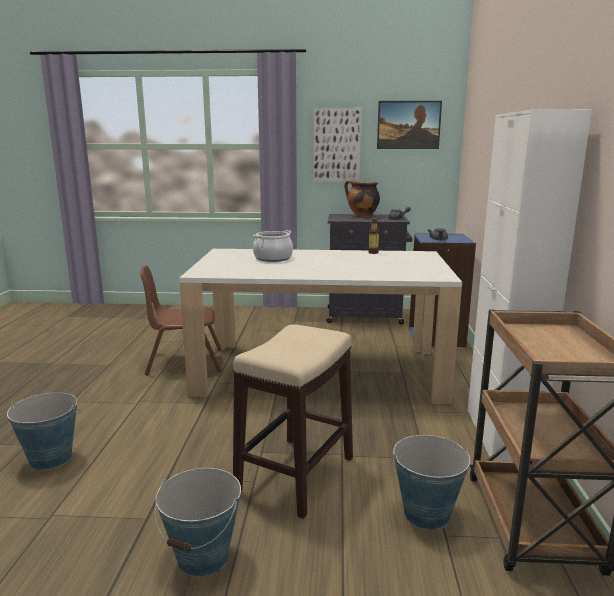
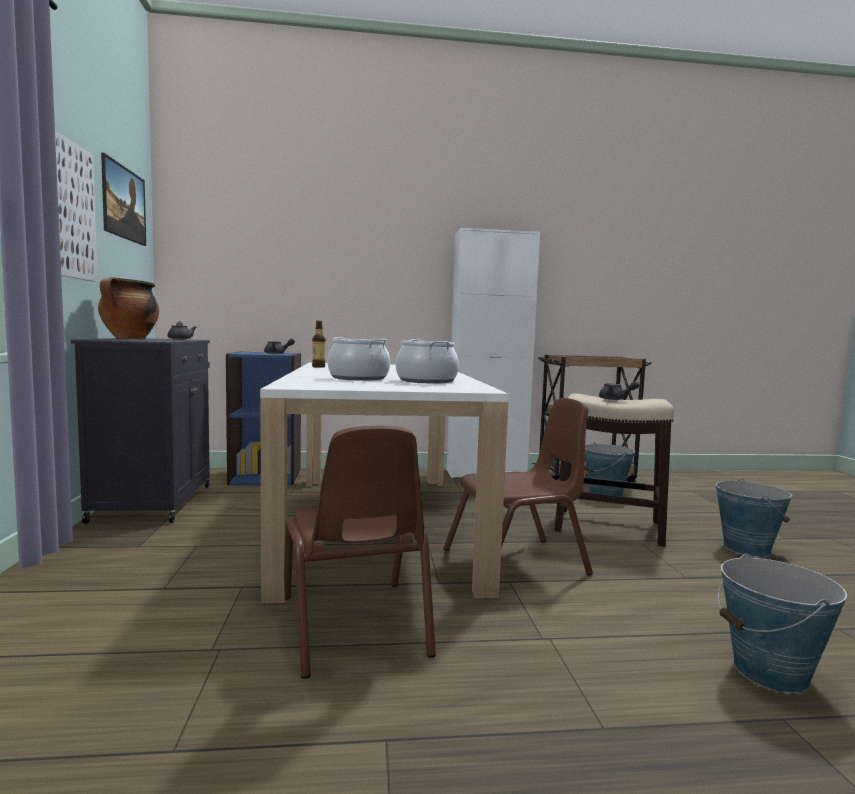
camera: 100 degrees left, 10 degrees down
(231, 410) = (516, 562): none -> brown chair
(256, 268) = (426, 381): none -> cooking pot
(292, 342) = (615, 399): none -> grey teapot

